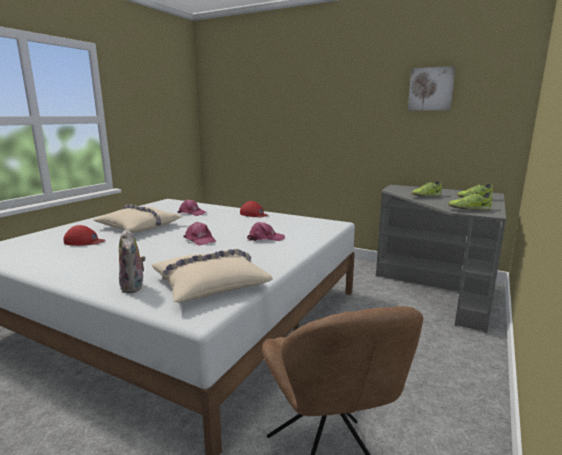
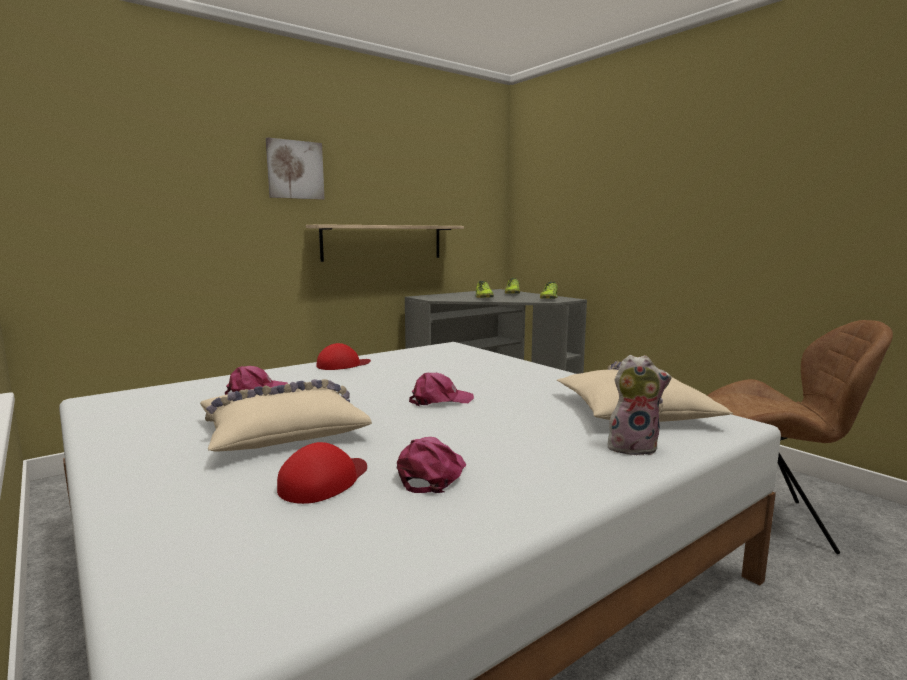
camera: 65 degrees left, 5 degrees down
(265, 238) = (475, 373): pink cap -> pink cap (432, 474)
(379, 141) = (383, 242): none -> shelf
(431, 89) = (430, 181): picture -> picture (295, 170)

